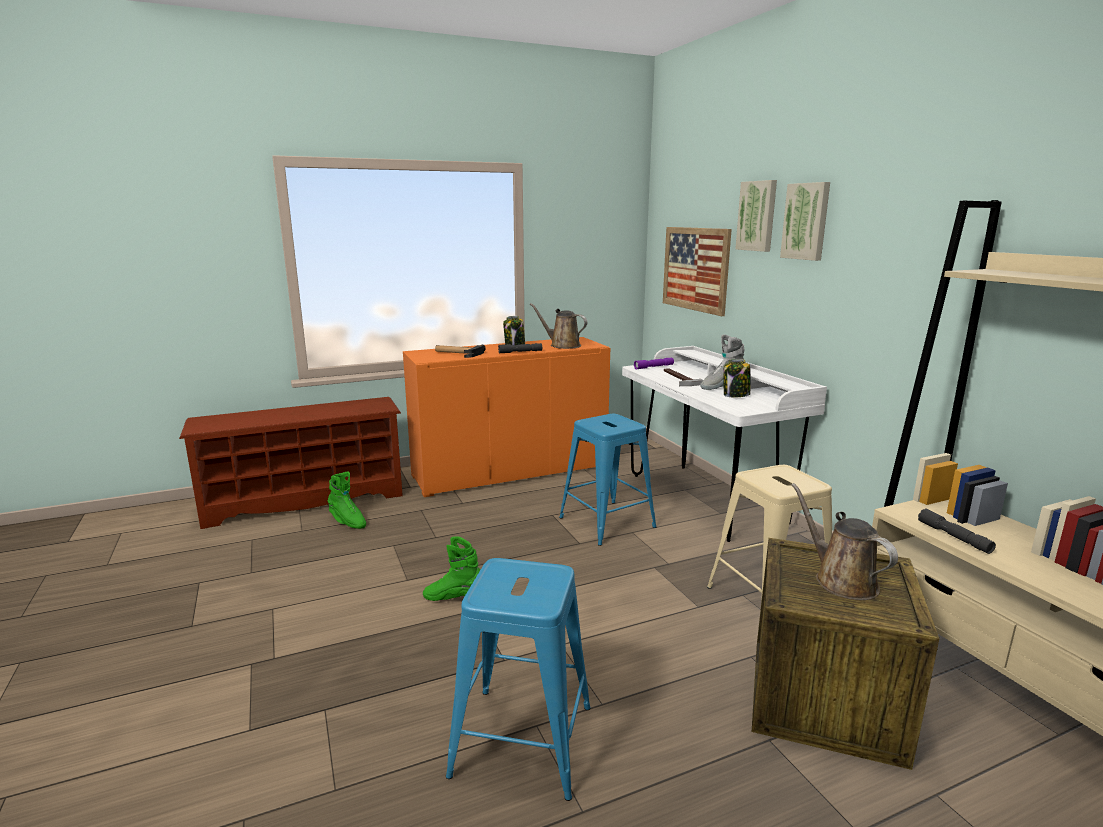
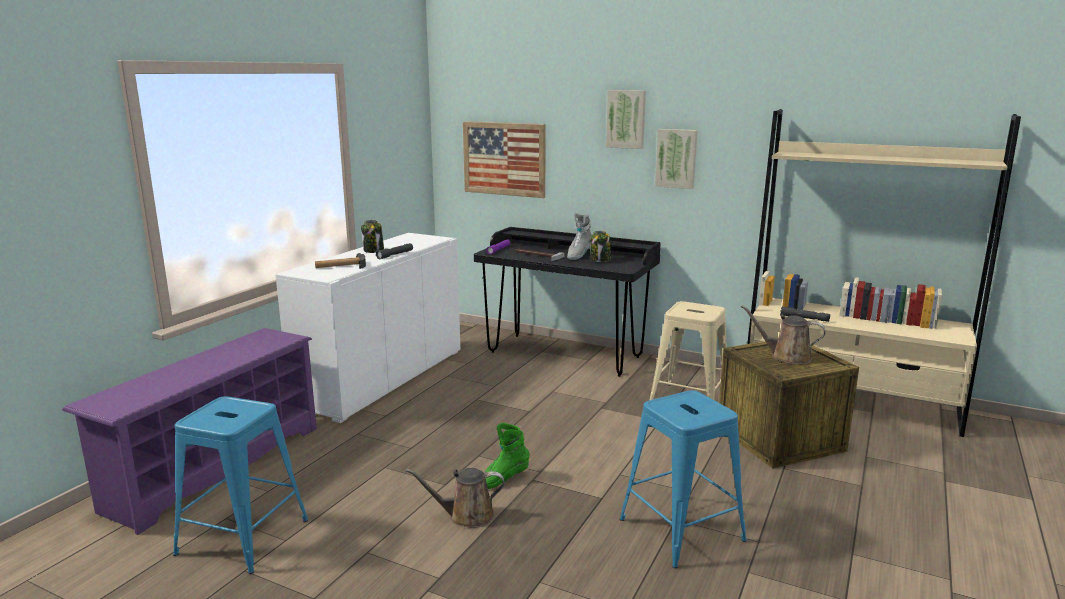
camera: 40 degrees left, 0 degrees up
(306, 500) = (215, 466): brown shoe rack -> purple shoe rack
(347, 522) = (302, 467): green boot -> none
(510, 471) = (383, 378): orange cabinet -> white cabinet
(562, 345) = (414, 243): brown watering can -> brown watering can (466, 516)
(607, 522) = (525, 391): blue stool -> blue stool (244, 536)
(704, 499) = (564, 354): white desk -> black desk
(757, 216) = (574, 114): picture -> picture (676, 158)

